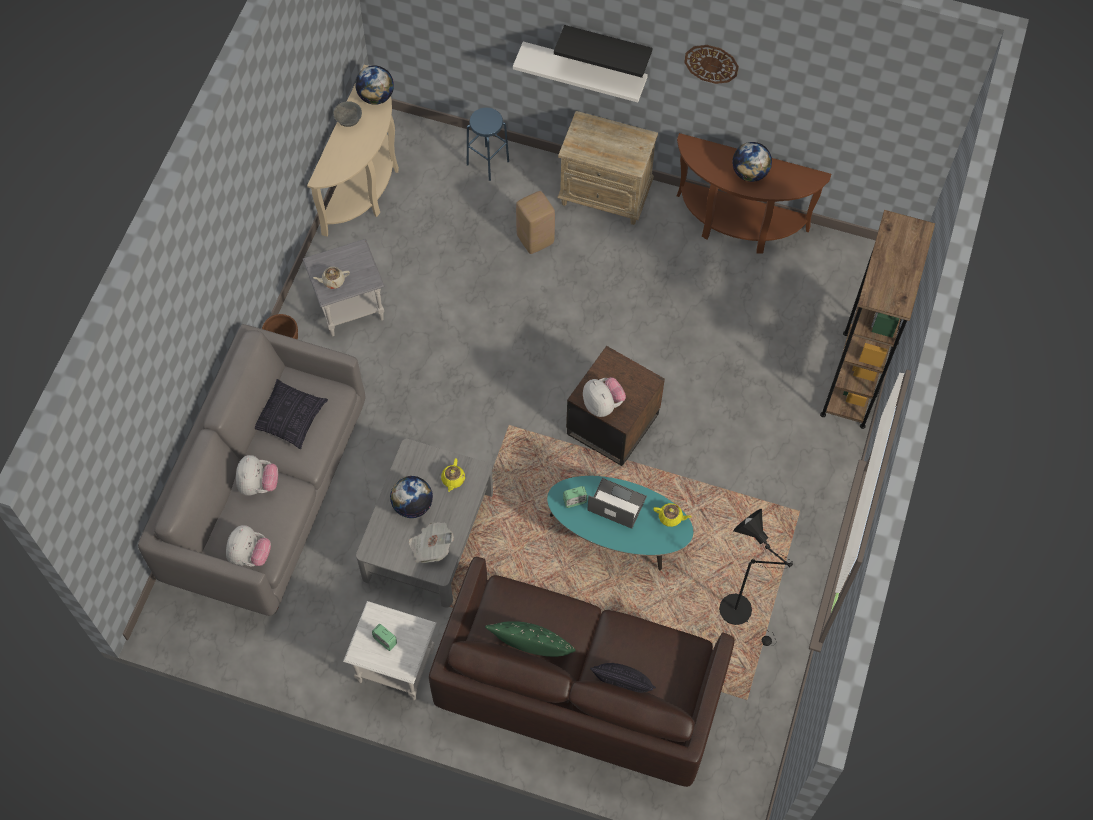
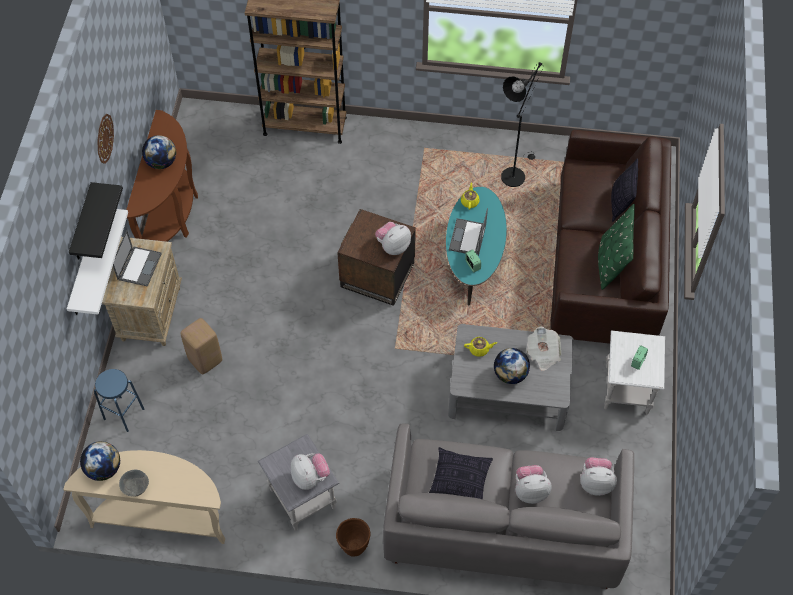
camera: 100 degrees left, 5 degrees down
(333, 281) = (310, 477): beige teapot -> plush toy
(615, 146) = (139, 266): none -> laptop

